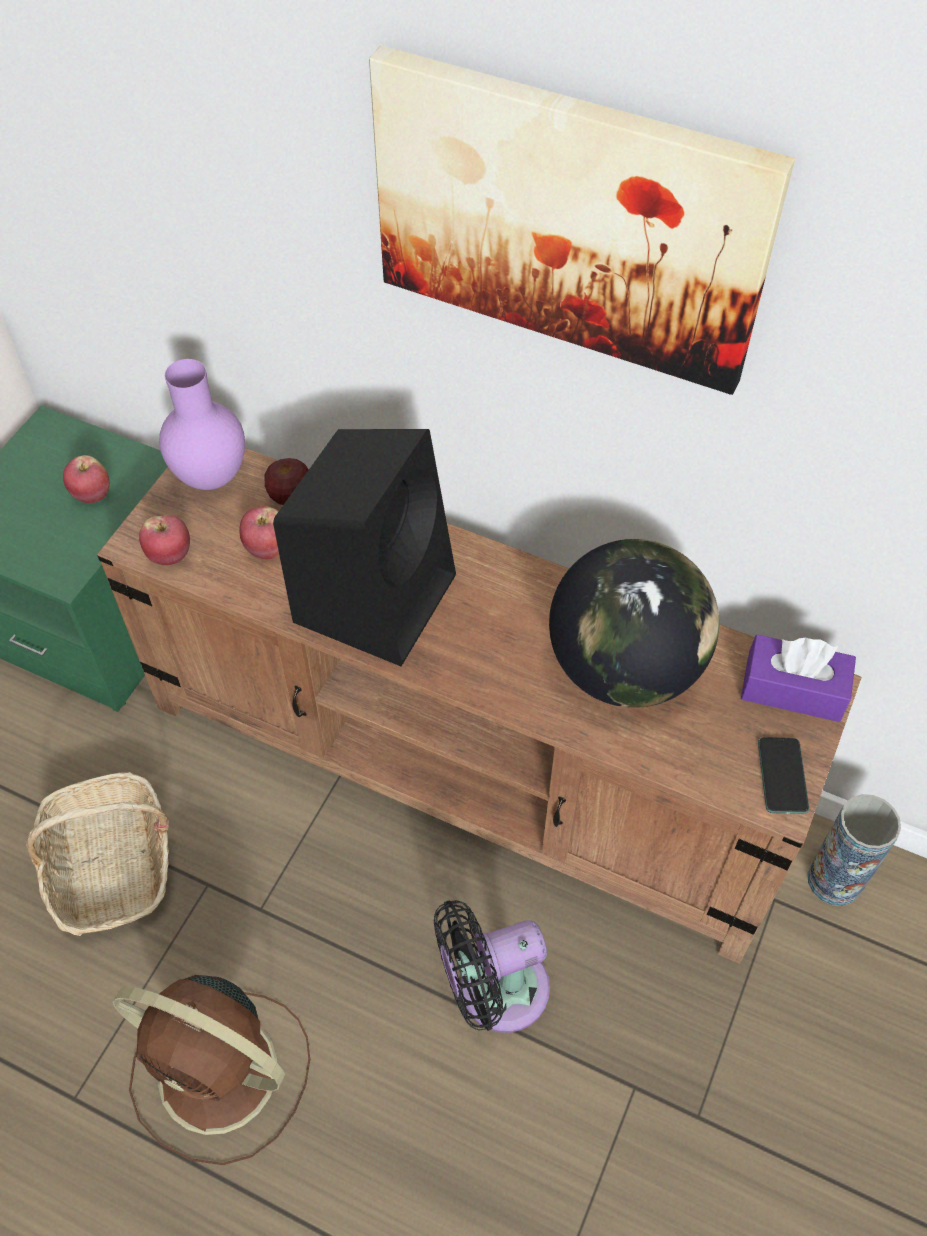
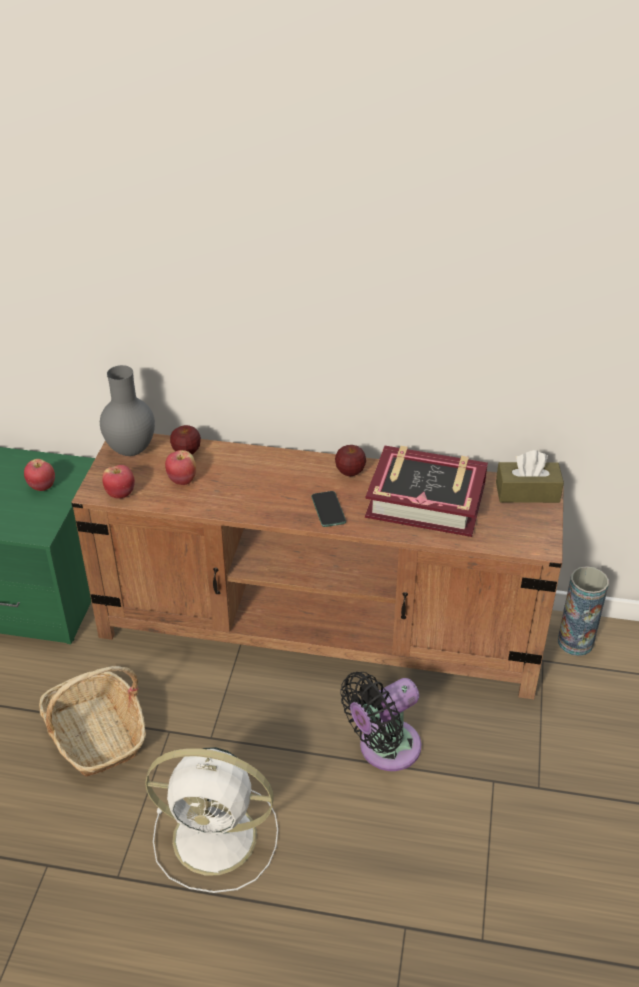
camera: 15 degrees left, 15 degrees down
(211, 476) = (131, 450): purple vase -> grey vase
(223, 1074) = (218, 838): brown fan -> white fan
(376, 594) = (261, 491): black speaker -> none
(523, 587) = (350, 472): none -> apple
(569, 220) = (358, 221): picture -> none
(624, 668) = (426, 500): globe -> book
(782, 776) = (537, 533): phone -> phone (328, 510)
(793, 689) = (527, 492): purple tissue box -> brown tissue box

